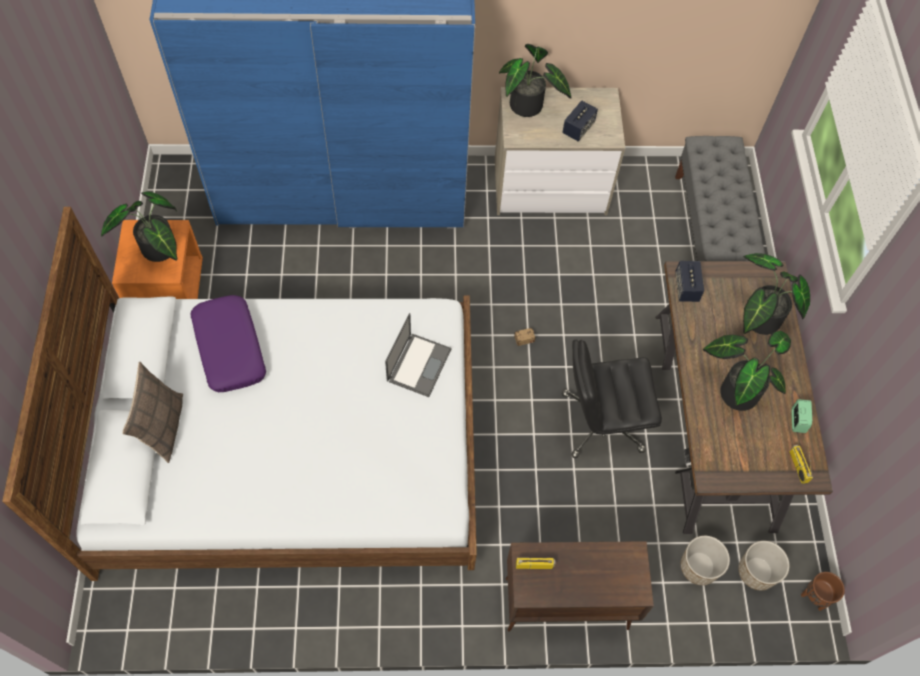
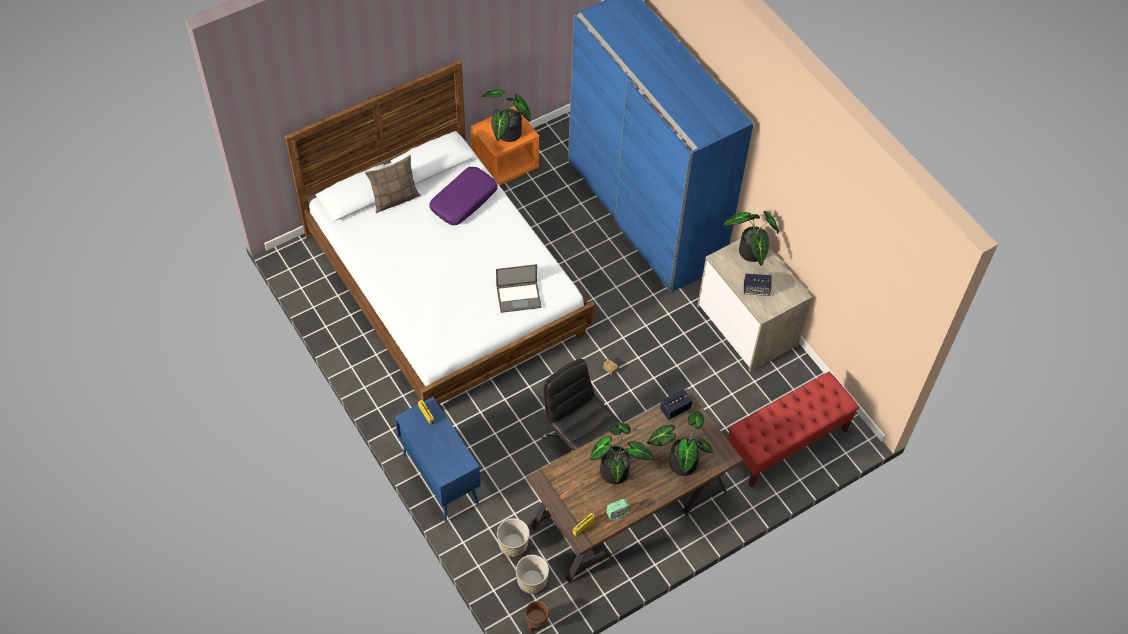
camera: 60 degrees right, 5 degrees down
(565, 603) = (439, 478): brown cabinet -> blue cabinet
(709, 232) = (786, 443): grey bench -> red bench

